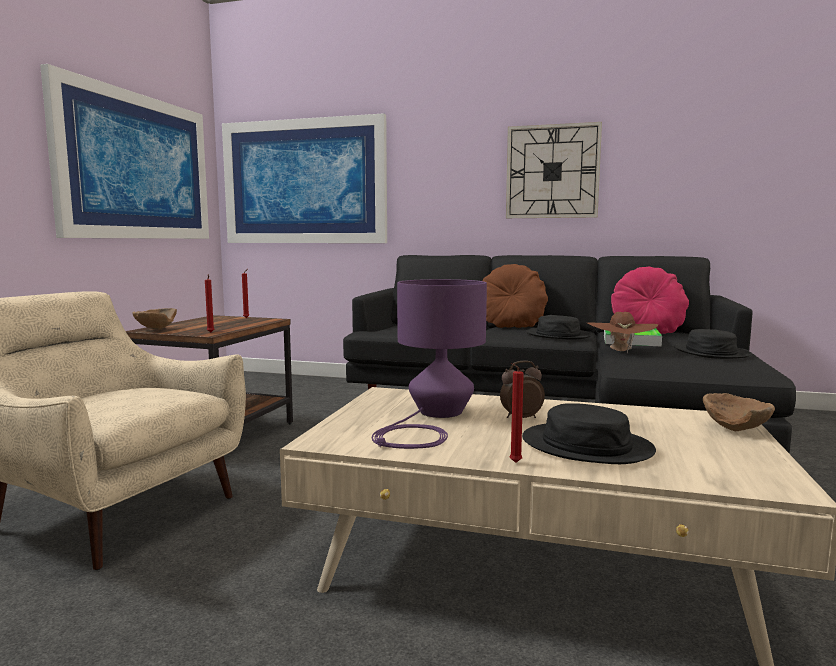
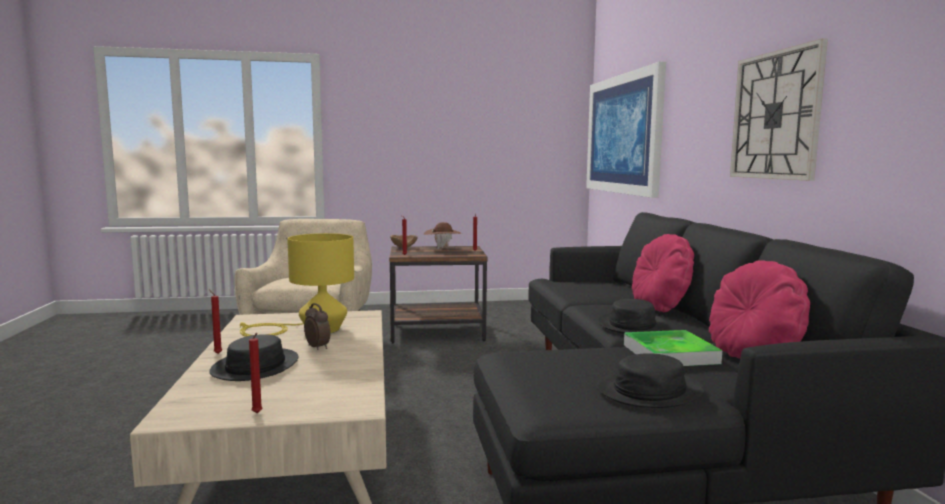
camera: 65 degrees right, 0 degrees up
(136, 167) = (494, 132): picture -> none
(429, 420) = (300, 330): purple table lamp -> yellow table lamp
(512, 327) = (660, 308): brown pillow -> pink pillow
(620, 351) = (584, 352): brown hat -> brown hat (443, 249)
(737, 429) = (319, 409): brown bowl -> none
(756, 450) = (257, 414): none -> red candle

